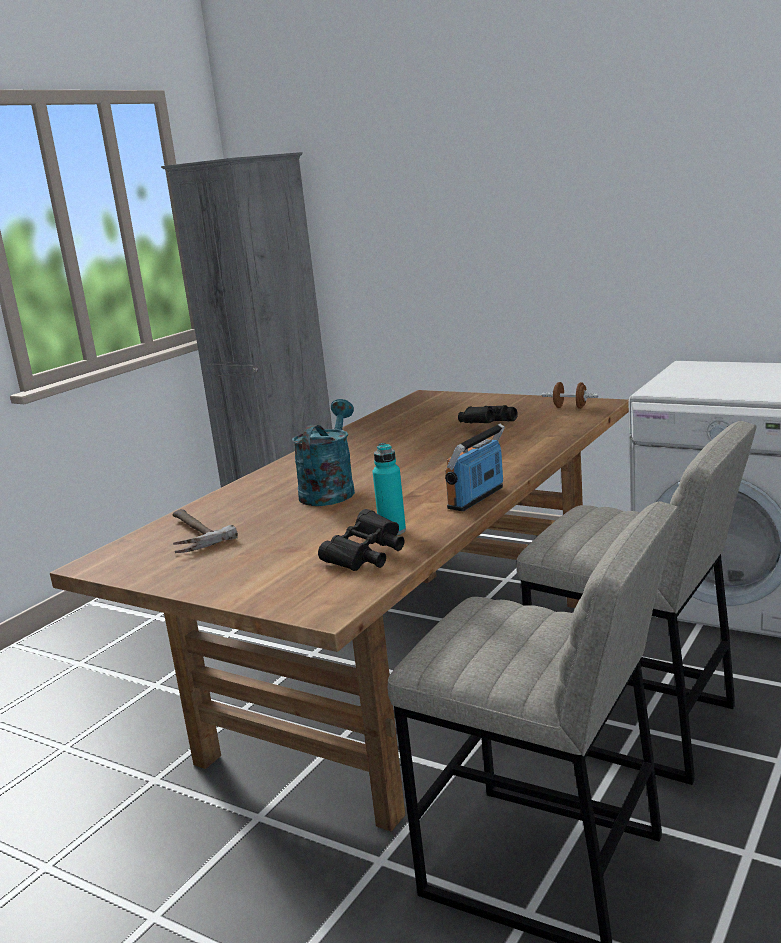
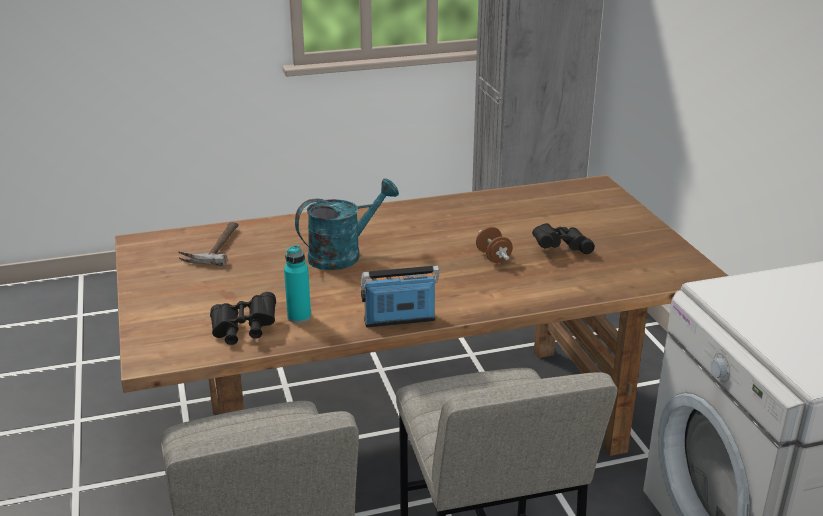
camera: 40 degrees right, 10 degrees up
(570, 407) = (665, 263): brown dumbbell -> brown dumbbell (493, 257)

